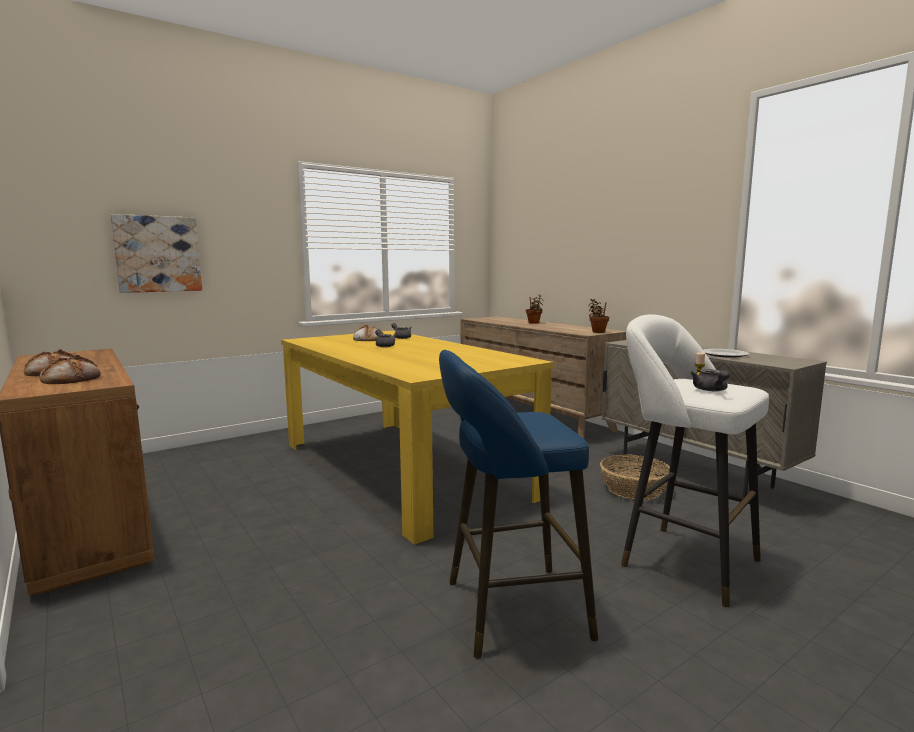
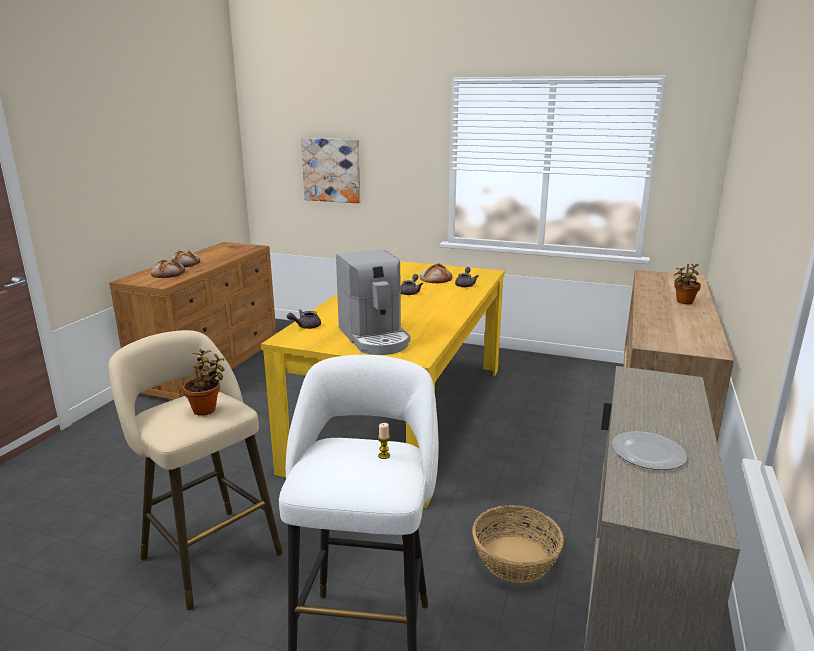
camera: 55 degrees right, 10 degrees up
(469, 362) = (375, 338): none -> coffee machine
(508, 610) = (207, 552): blue stool -> beige stool
(597, 332) = (681, 345): potted plant -> potted plant (207, 409)
(711, 390) = (332, 469): grey teapot -> grey teapot (305, 326)

